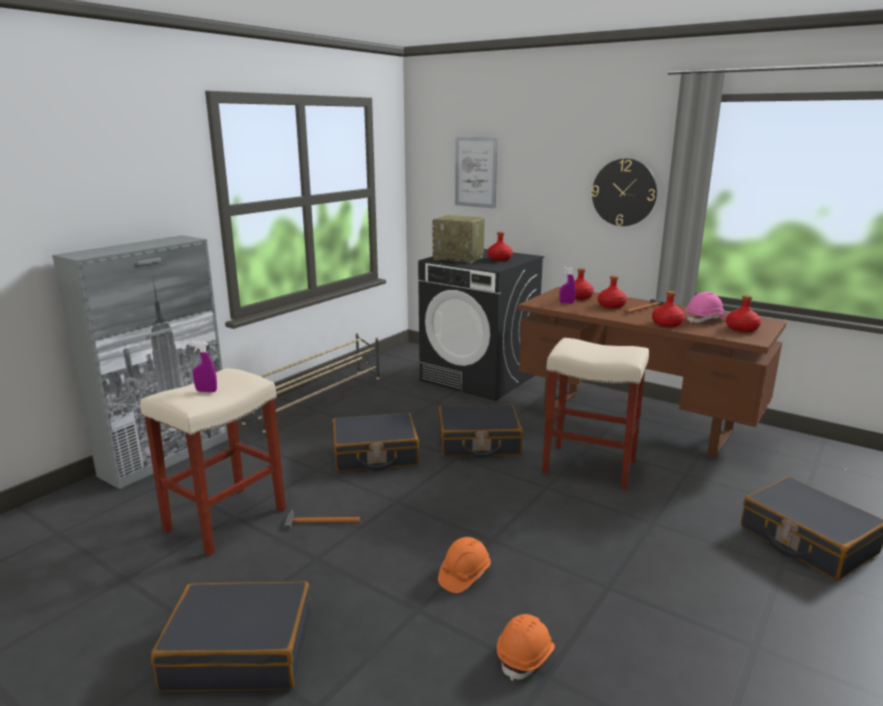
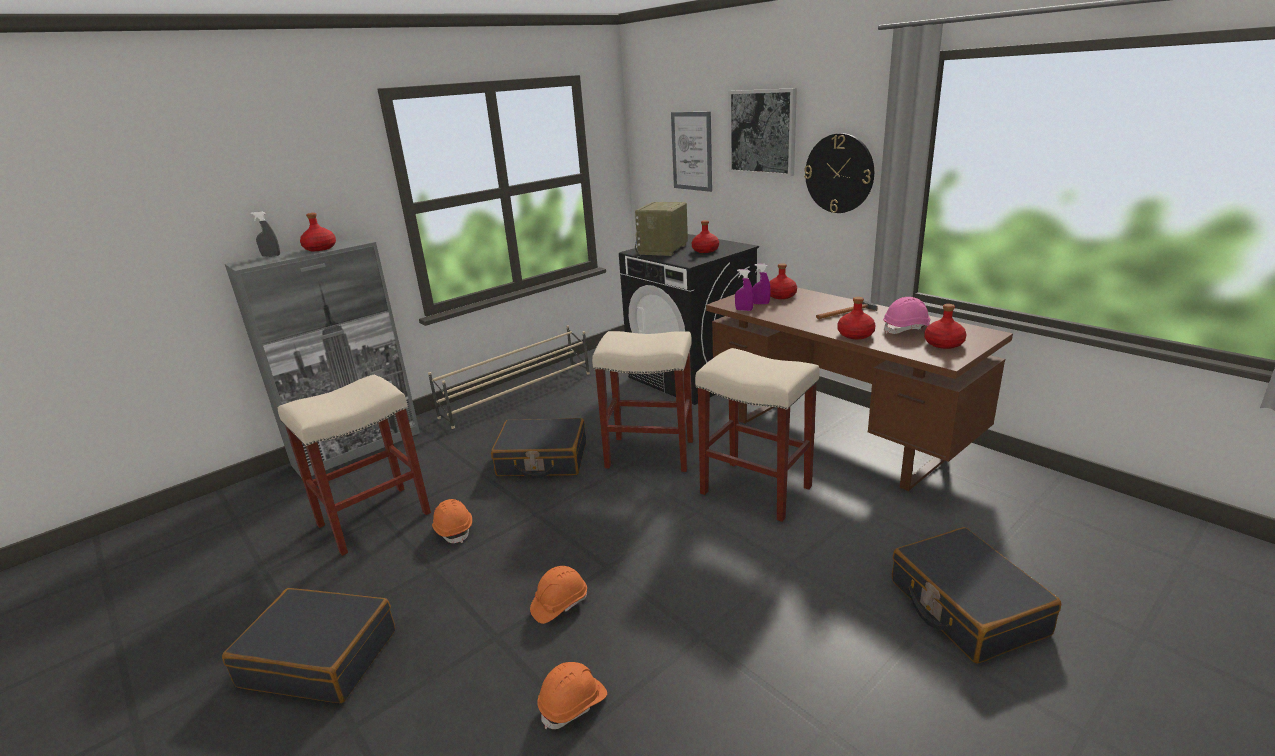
camera: 15 degrees right, 5 degrees up
(101, 249) = (271, 256): none -> grey spray bottle
(206, 391) = (334, 401): purple spray bottle -> purple spray bottle (744, 310)
(319, 521) = (454, 529): hammer -> orange hard hat
(459, 258) = (663, 250): radio -> radio turned 75 degrees clockwise
(478, 443) = (651, 453): black suitcase -> beige stool
(550, 156) = (762, 132): none -> picture
(611, 306) = (809, 308): red bottle -> red bottle (320, 248)

